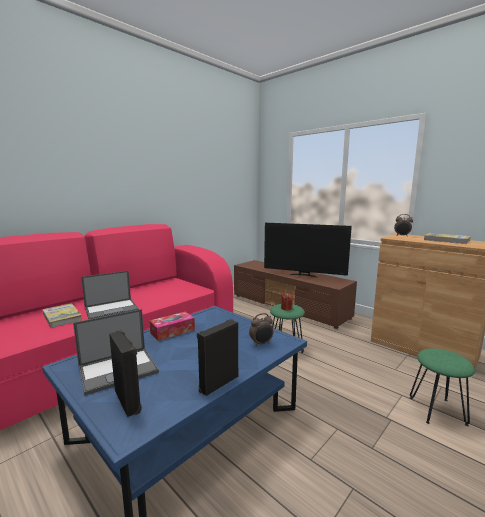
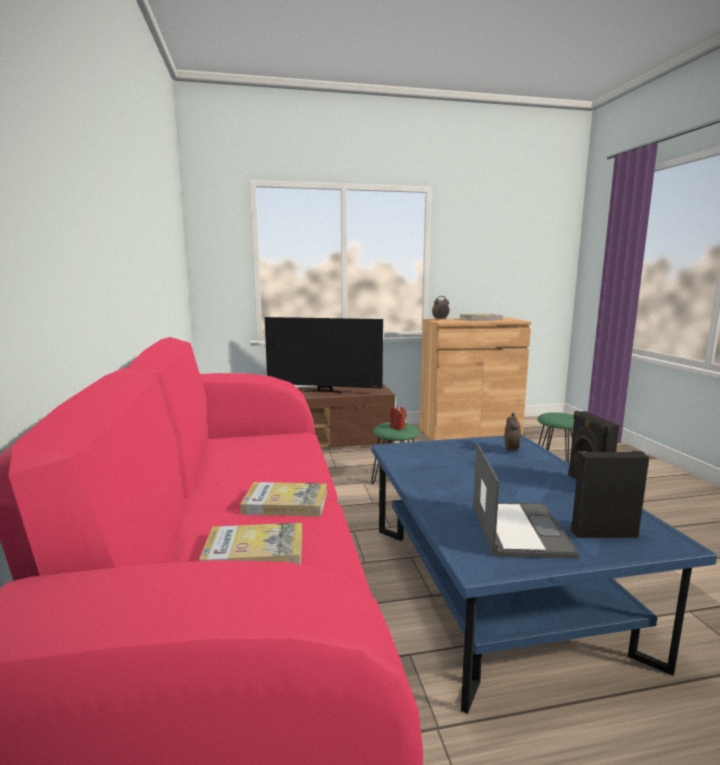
camera: 55 degrees left, 0 degrees up
(112, 309) = (285, 503): laptop -> book
(172, 331) = (429, 481): tissue box -> none
(304, 275) = (324, 391): television -> television turned 45 degrees clockwise

